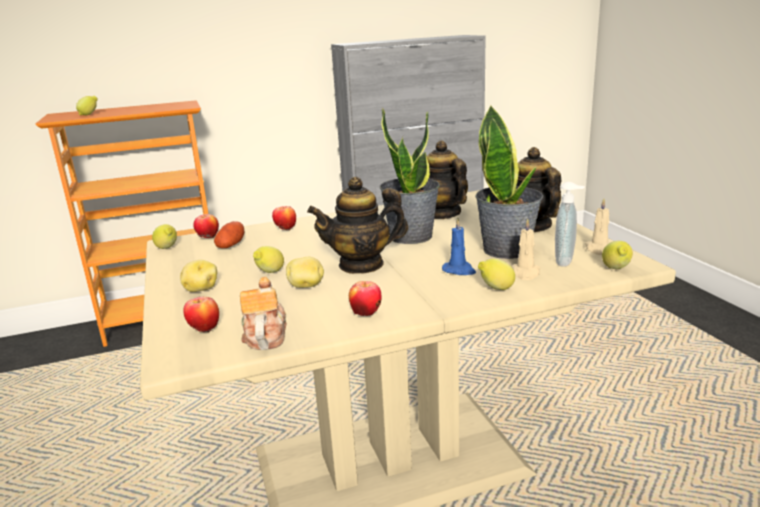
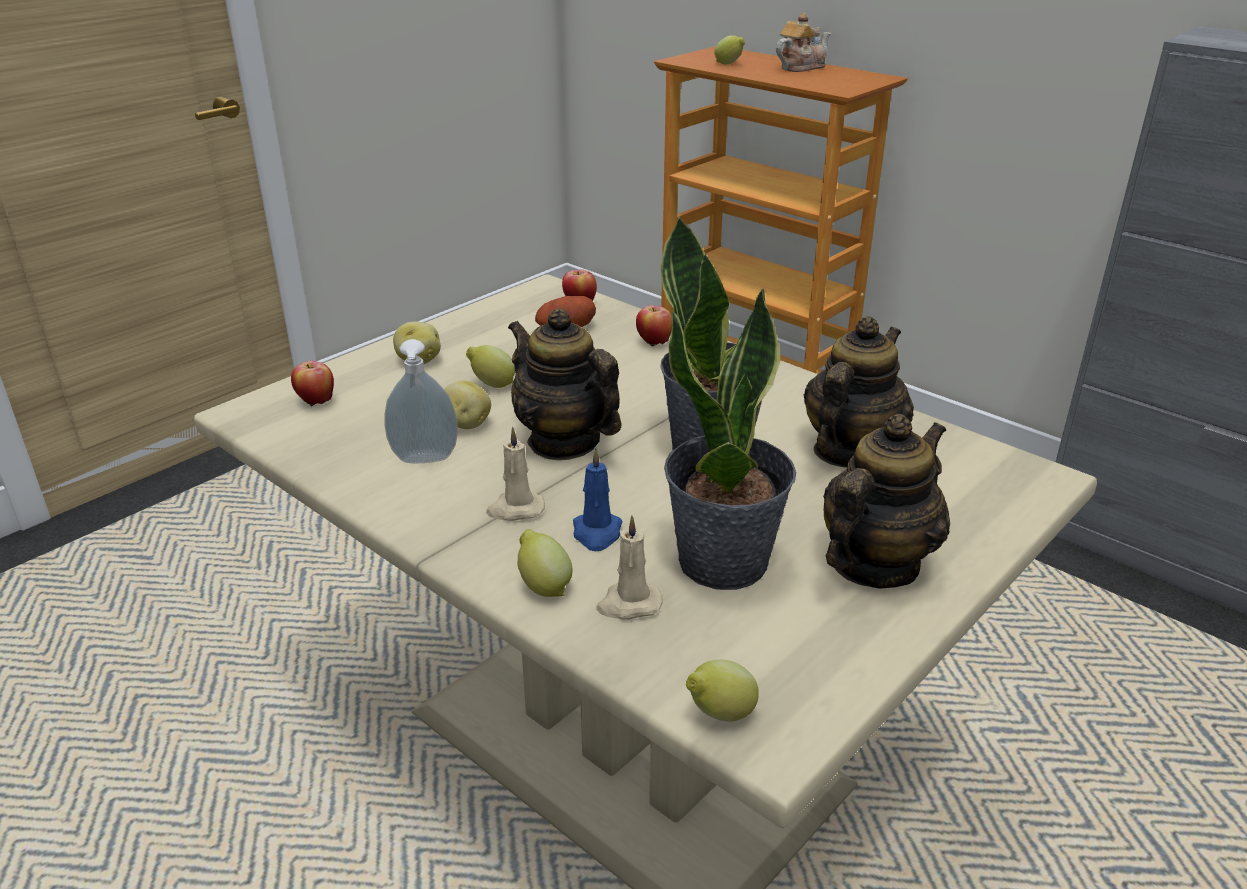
camera: 60 degrees right, 10 degrees up
(167, 248) = (526, 295): lemon -> none
(265, 336) = (315, 444): teapot -> teapot (800, 67)
(366, 313) = (403, 494): apple -> none
(566, 262) = (715, 642): soap dispenser -> soap dispenser (425, 460)
(599, 249) = (815, 677): beige candle -> beige candle (515, 509)

